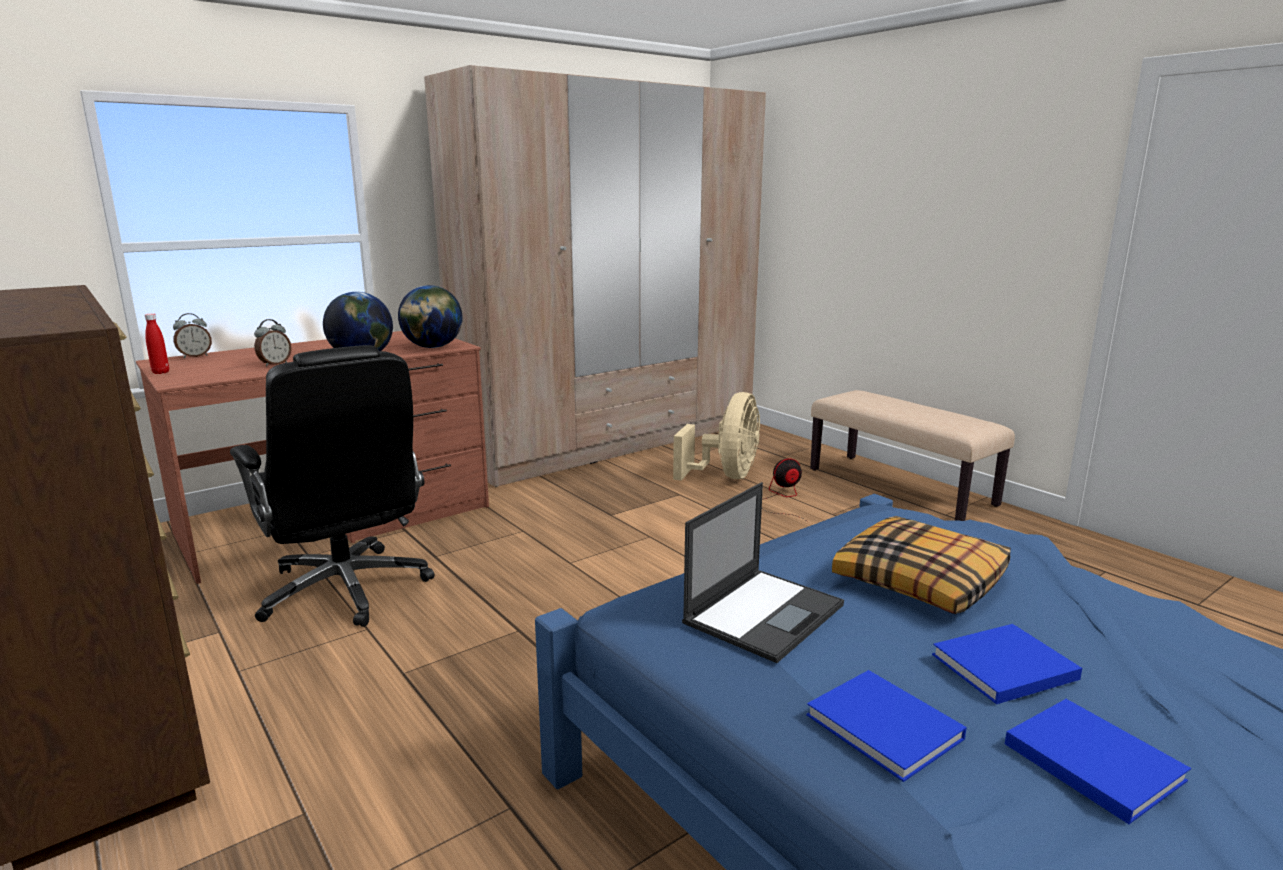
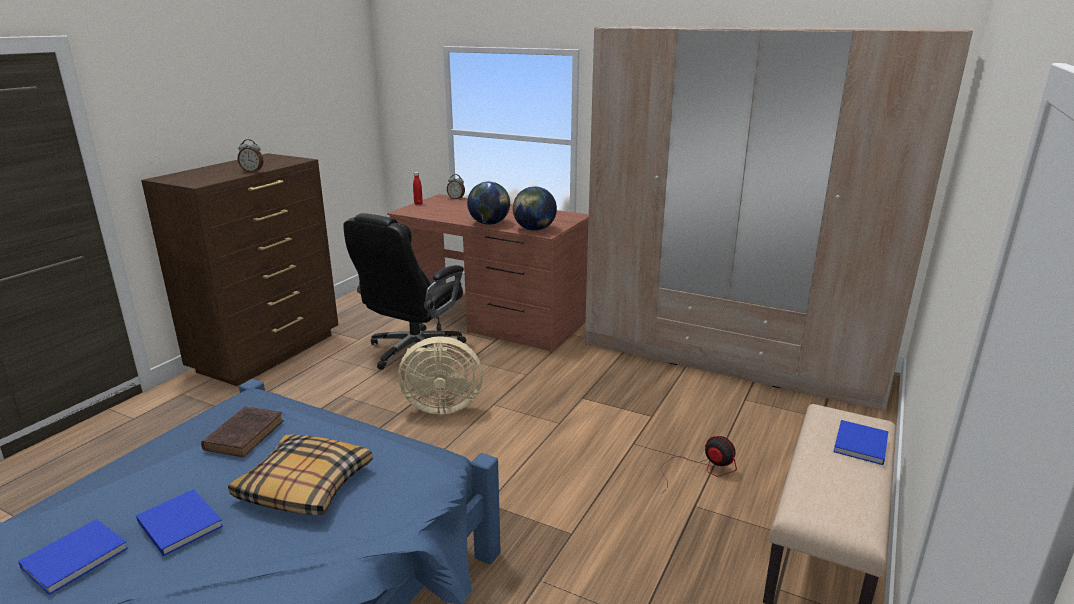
camera: 65 degrees right, 5 degrees up
(274, 364) = (455, 214): alarm clock -> alarm clock (252, 171)
(726, 476) = (719, 429): beige fan -> beige fan (440, 406)
(764, 613) = (246, 434): laptop -> brown book
(887, 729) = (121, 488): blue book -> blue book (860, 445)

